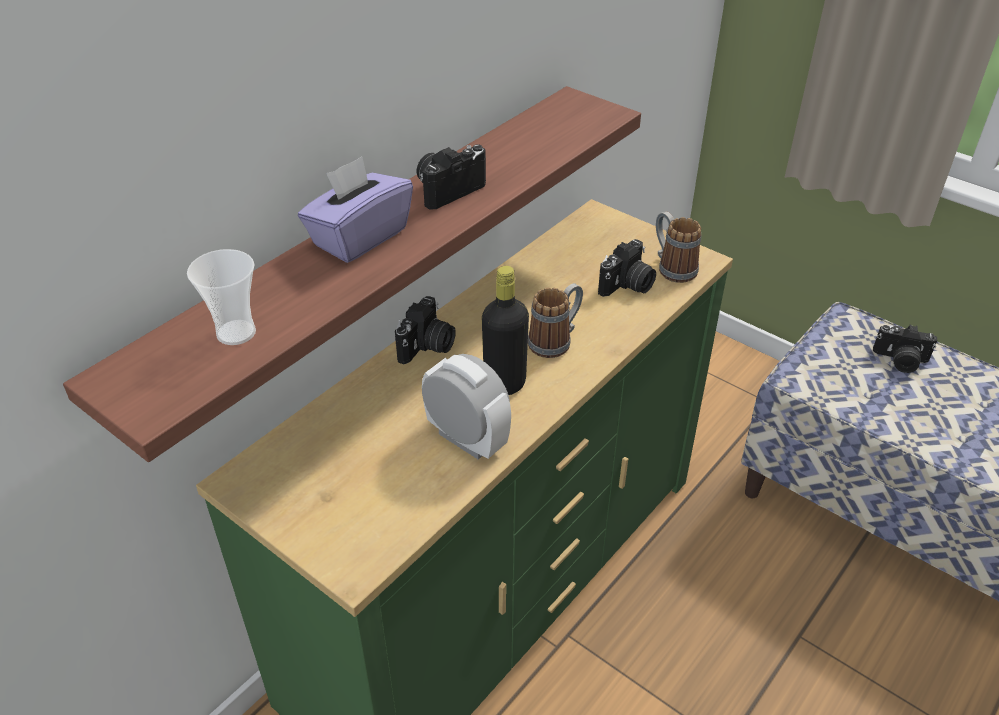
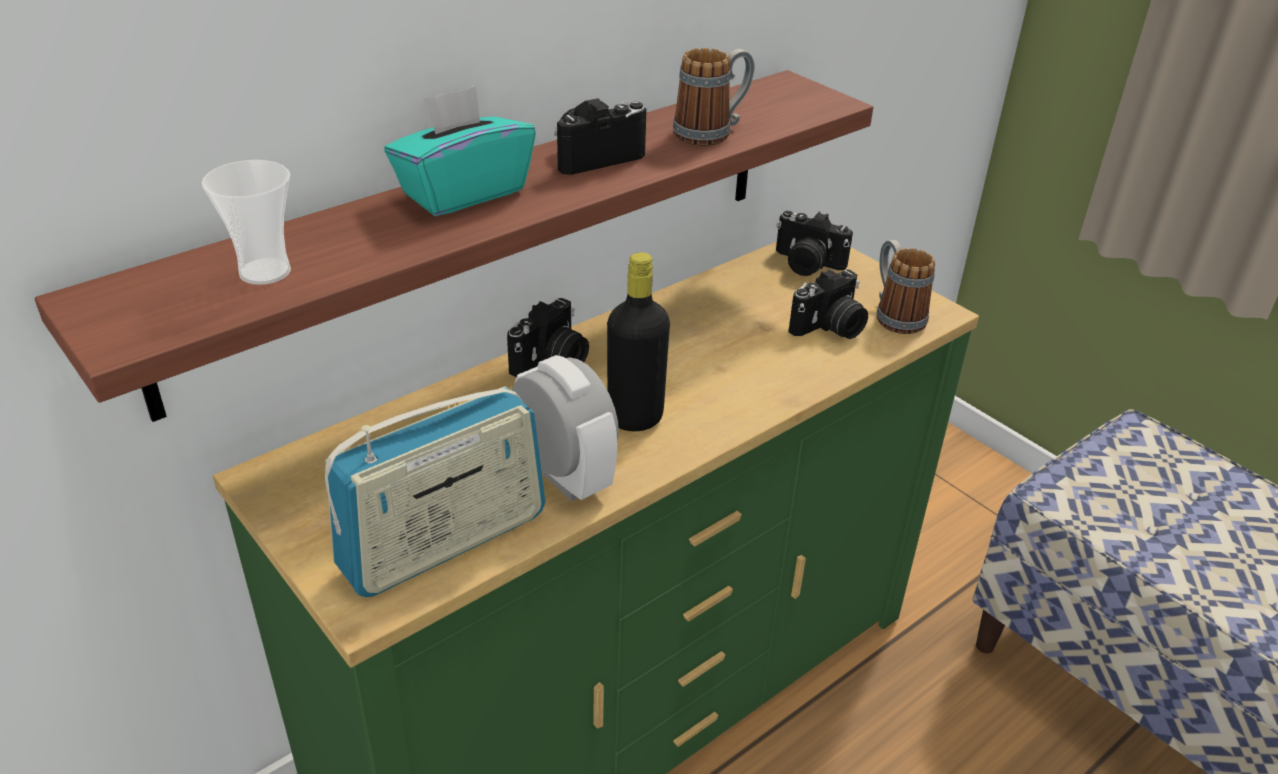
camera: 10 degrees right, 5 degrees down
(359, 237) = (463, 192): purple tissue box -> turquoise tissue box
(395, 508) = (444, 542): none -> radio
(556, 341) = (717, 378): mug -> mug (712, 132)
(900, 361) = (1205, 494): camera -> camera (806, 264)

